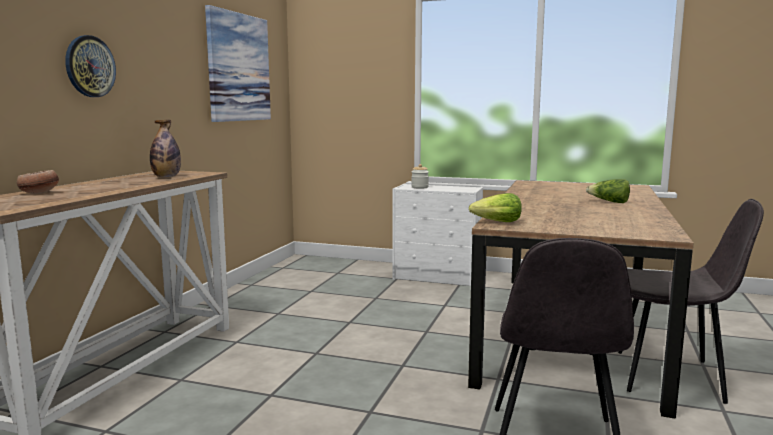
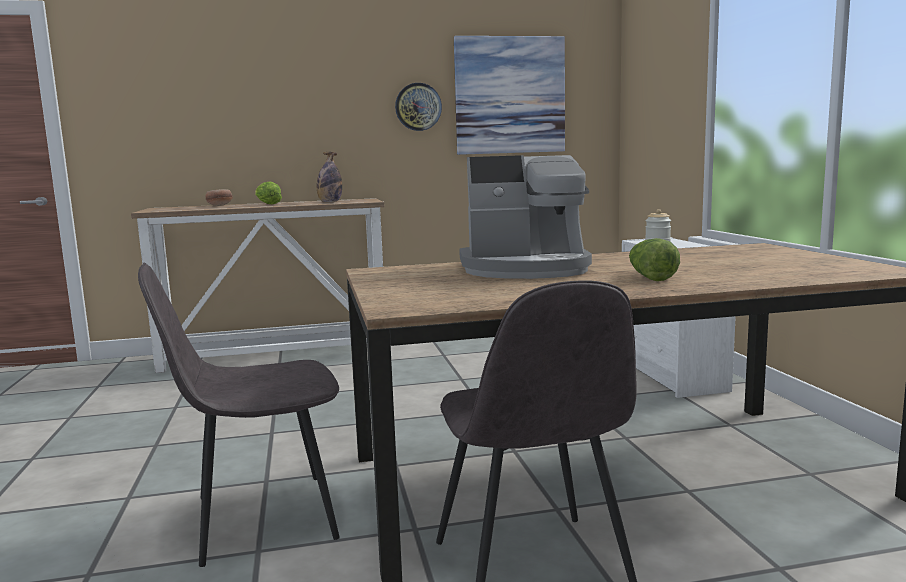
camera: 60 degrees right, 0 degrees up
(89, 66) = (299, 110): wall clock -> wall clock (418, 107)
(497, 222) = (390, 269): lettuce -> lettuce (267, 204)
(546, 208) = (526, 269): none -> coffee machine

